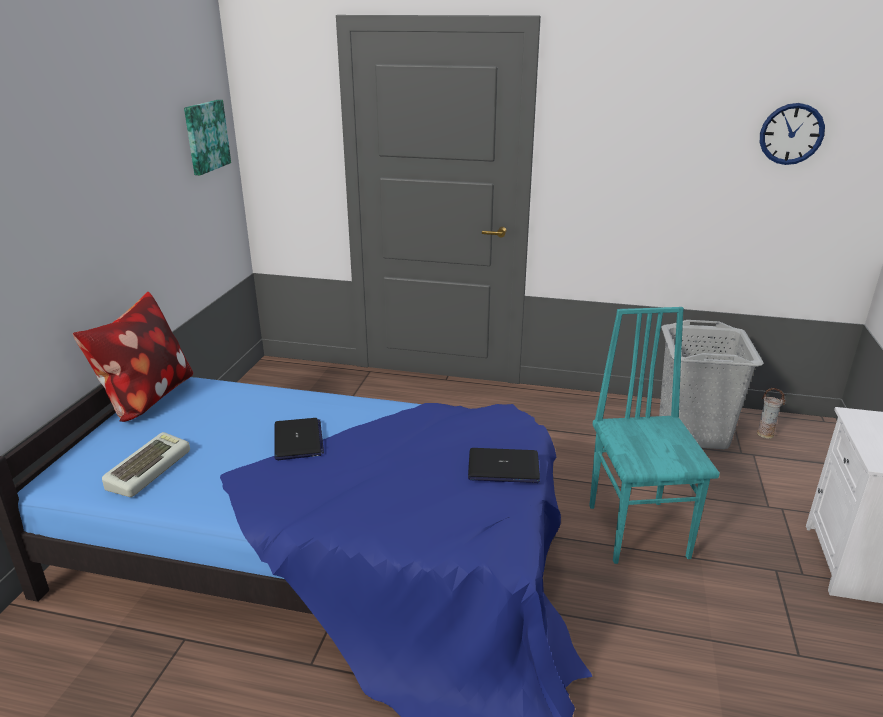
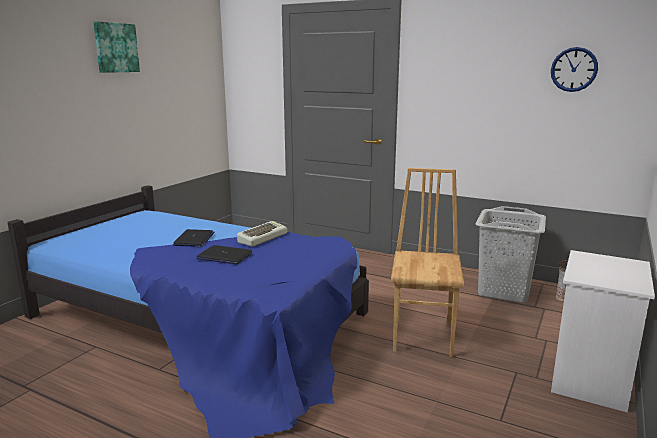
camera: 15 degrees right, 10 degrees down
(146, 398) = (126, 217): pillow -> none
(148, 469) = (101, 243): keyboard -> keyboard (262, 237)
(205, 136) = (200, 76): picture -> picture (115, 48)
(503, 467) = (307, 260): laptop -> laptop (224, 256)
(639, 530) = (424, 337): turquoise chair -> brown chair

